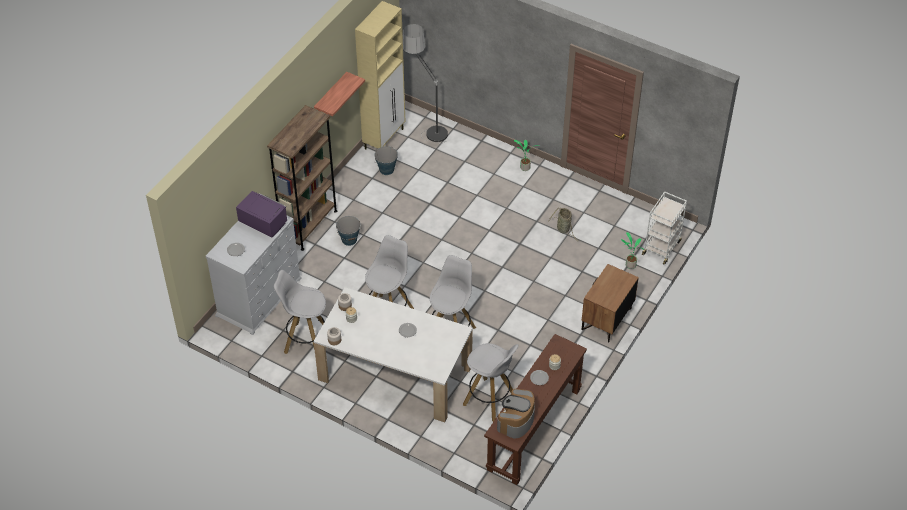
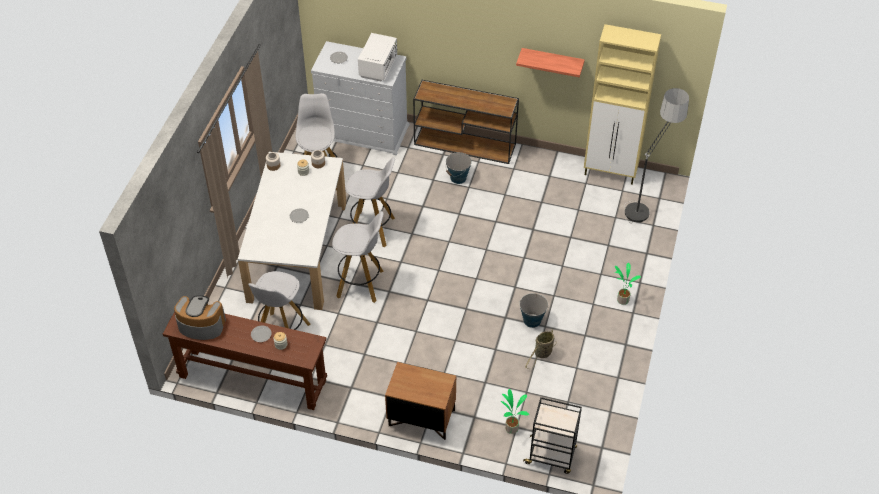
camera: 75 degrees right, 0 degrees up
(263, 223) = (379, 67): purple microwave -> white microwave
(309, 225) = (466, 144): brown bookcase -> brown console table
(386, 170) = (566, 184): bucket -> bucket (532, 320)
(661, 247) = (551, 456): white cart -> black cart

